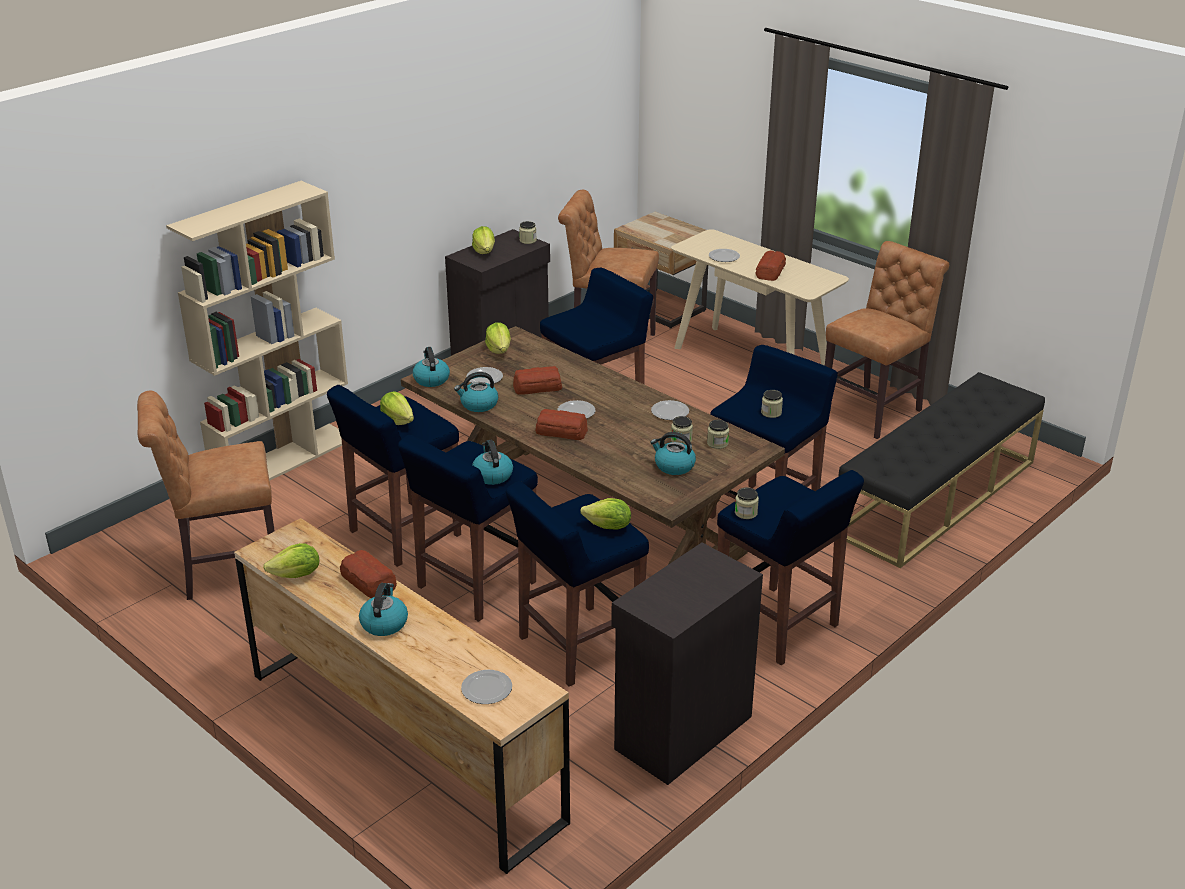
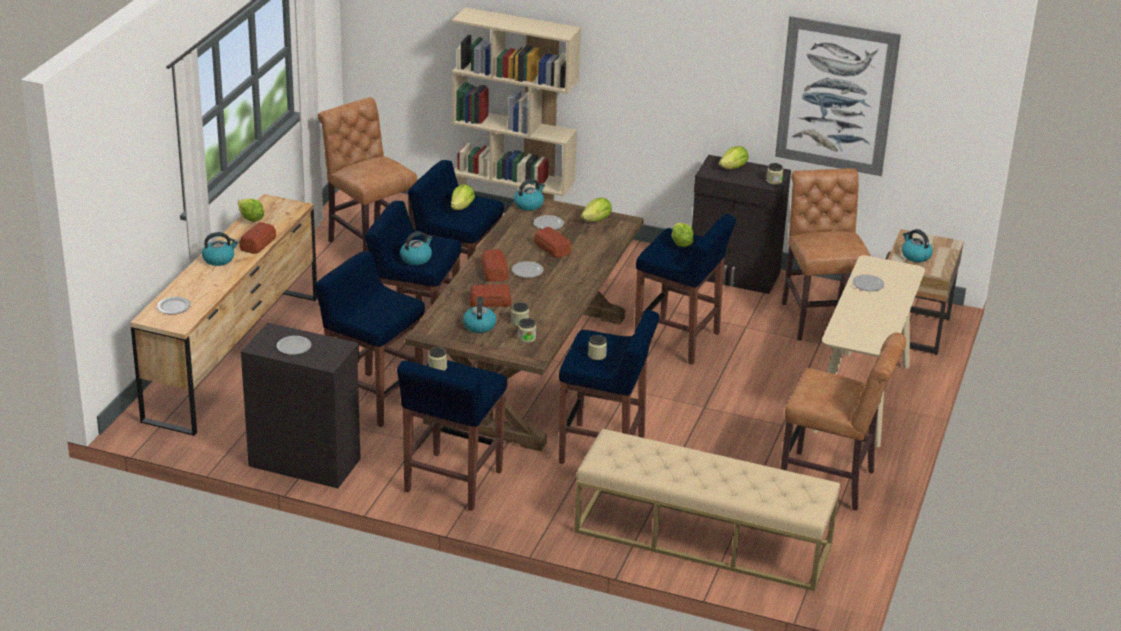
camera: 65 degrees right, 0 degrees up
(478, 405) = (507, 231): kettle -> kettle (915, 256)
(532, 132) = (836, 96): none -> picture
(608, 527) = (381, 316): lettuce -> lettuce (681, 244)
(670, 412) = (558, 309): plate -> plate (293, 347)
(770, 271) = (861, 312): bread -> bread (490, 301)
(936, 497) = (702, 538): black bench -> beige bench

